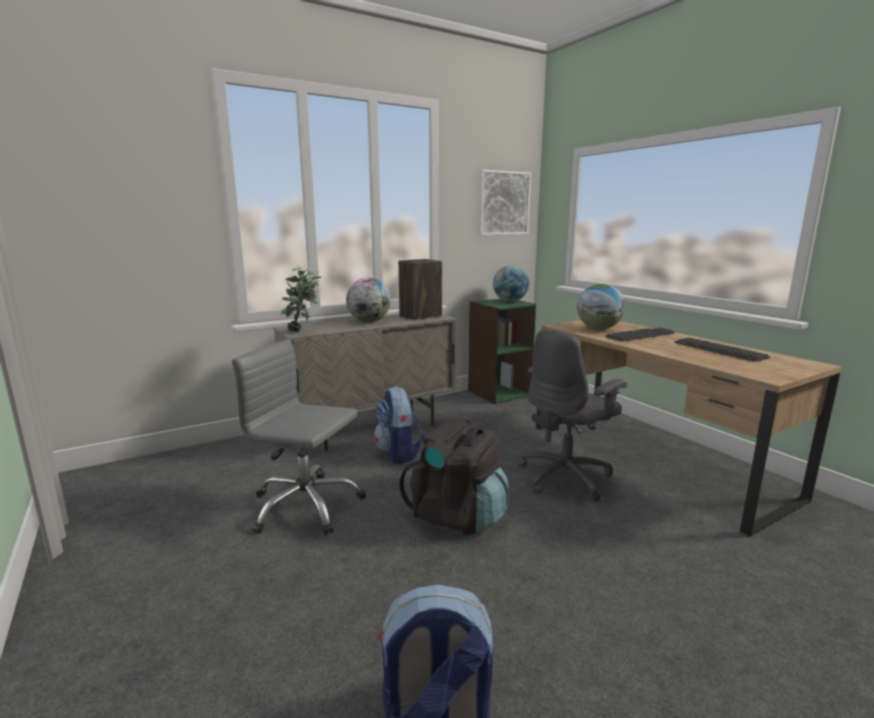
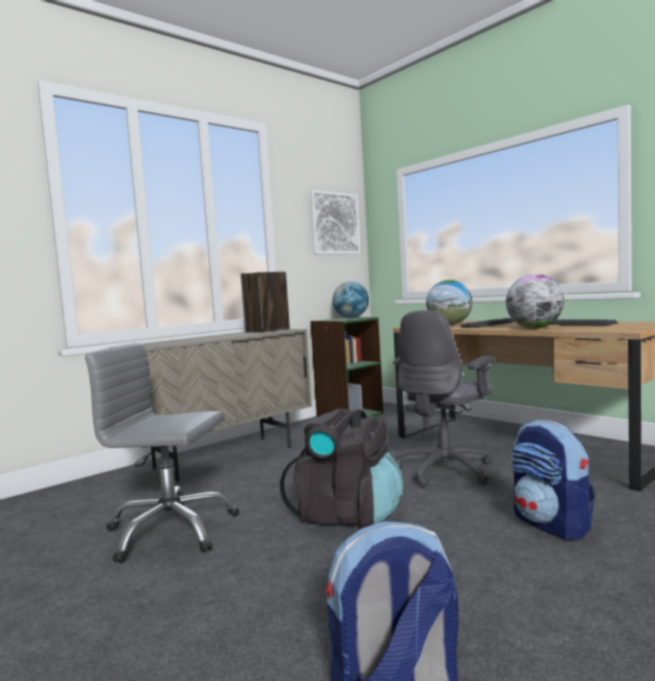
camera: 10 degrees left, 10 degrees down
(303, 331) = (146, 346): potted plant -> none
(369, 321) = (215, 337): globe -> globe (535, 328)
(399, 453) = (262, 474): backpack -> backpack (551, 525)

